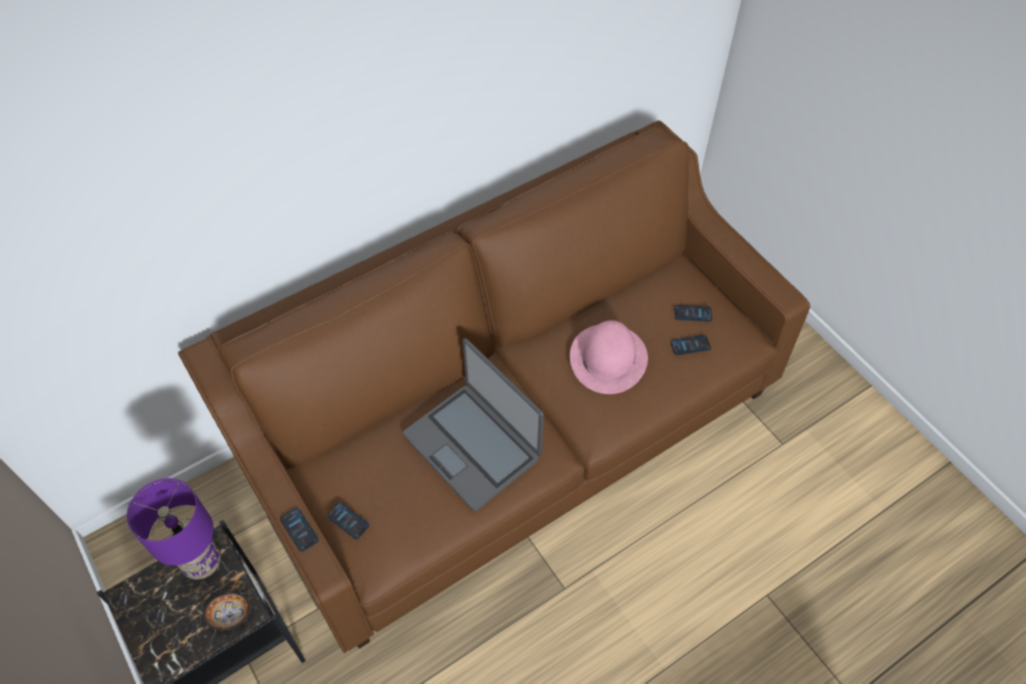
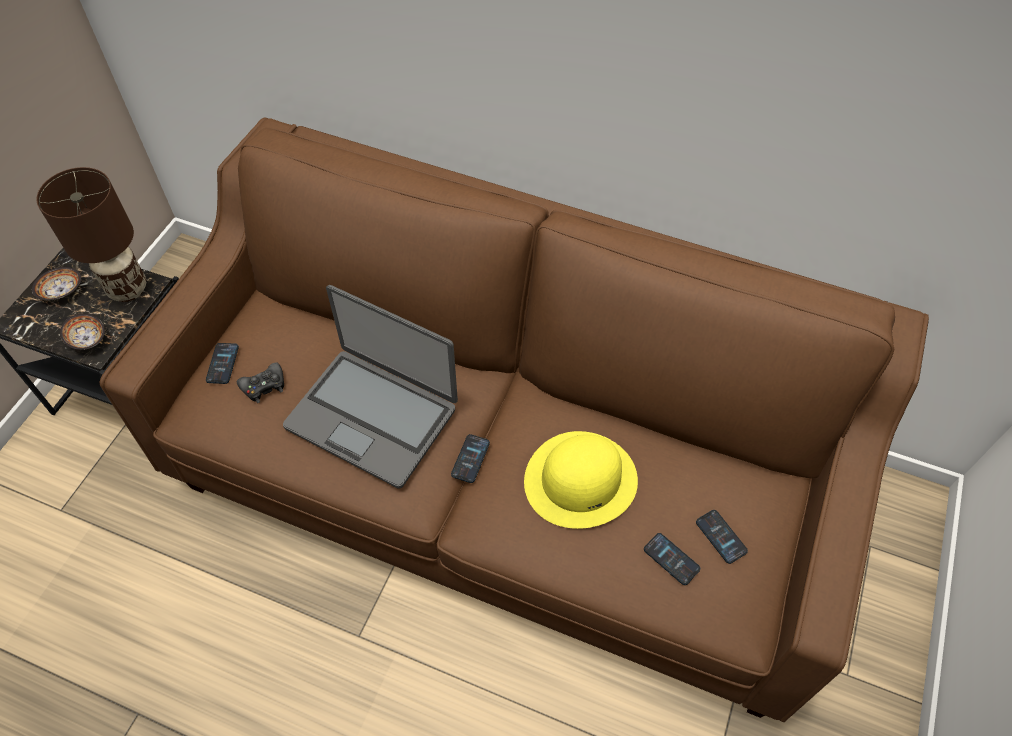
camera: 55 degrees right, 0 degrees up
(158, 616) = (62, 291): none -> bowl
(202, 561) = (128, 288): purple table lamp -> brown table lamp
(299, 530) = (165, 322): phone -> phone (470, 459)
(392, 501) = (264, 386): none -> black game controller
(473, 446) = (373, 416): laptop -> laptop turned 75 degrees counterclockwise
(608, 357) = (581, 479): pink hat -> yellow hat

